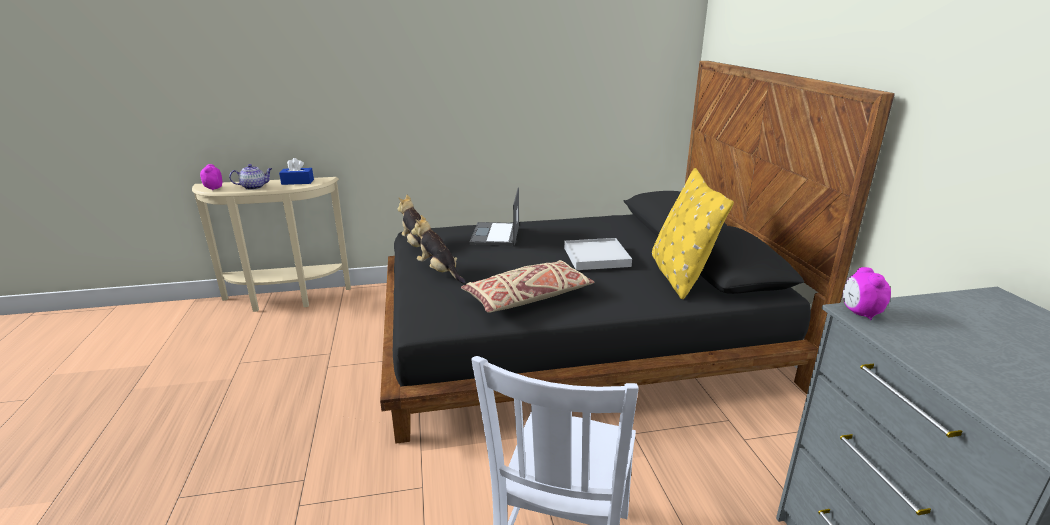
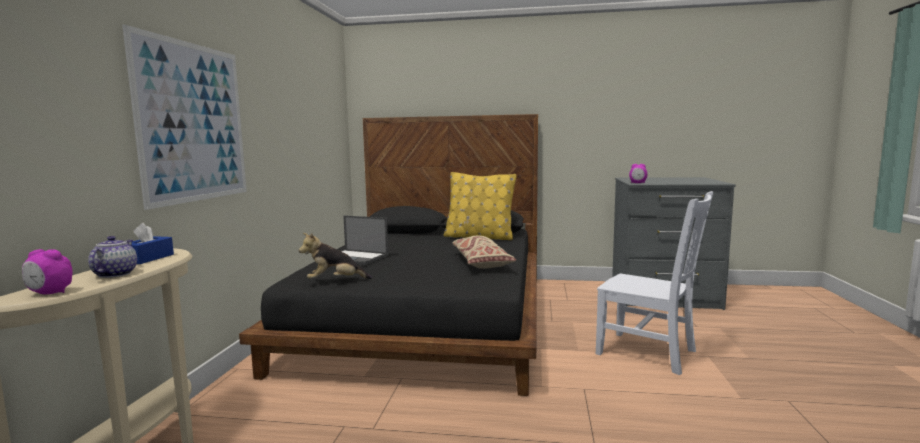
camera: 70 degrees left, 15 degrees down
(376, 81) = (194, 122): none -> picture
(439, 272) = (403, 279): plush toy -> none
(596, 257) = (435, 244): white tray -> none

